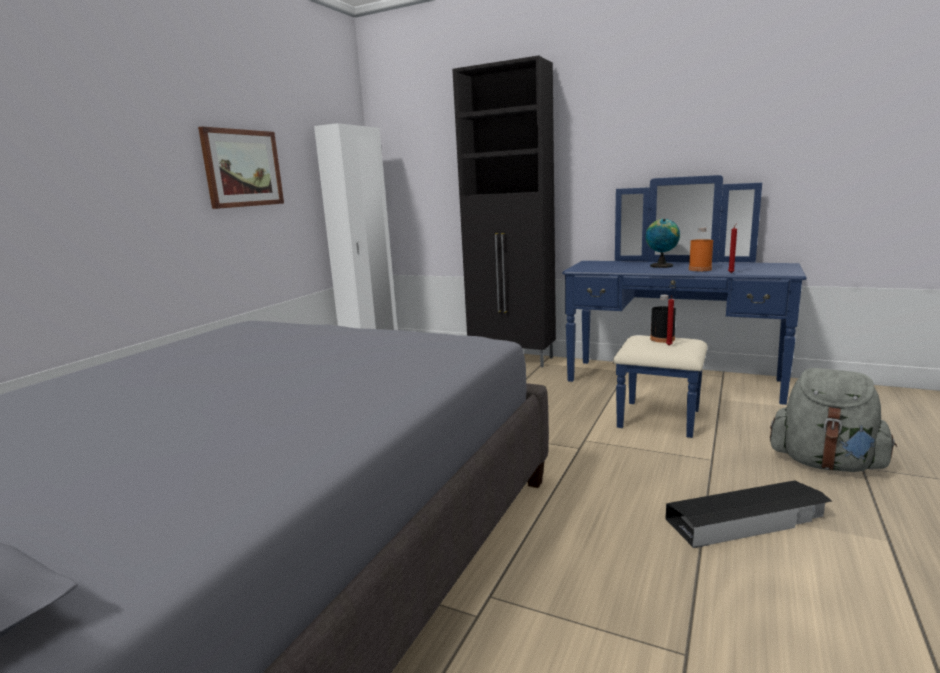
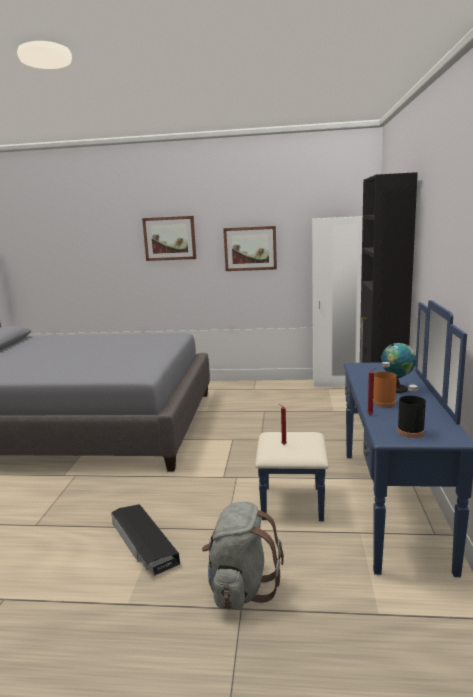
camera: 70 degrees right, 0 degrees up
(95, 137) = (169, 238): none -> picture
(662, 339) = (302, 441): black bottle -> black bottle (410, 432)

